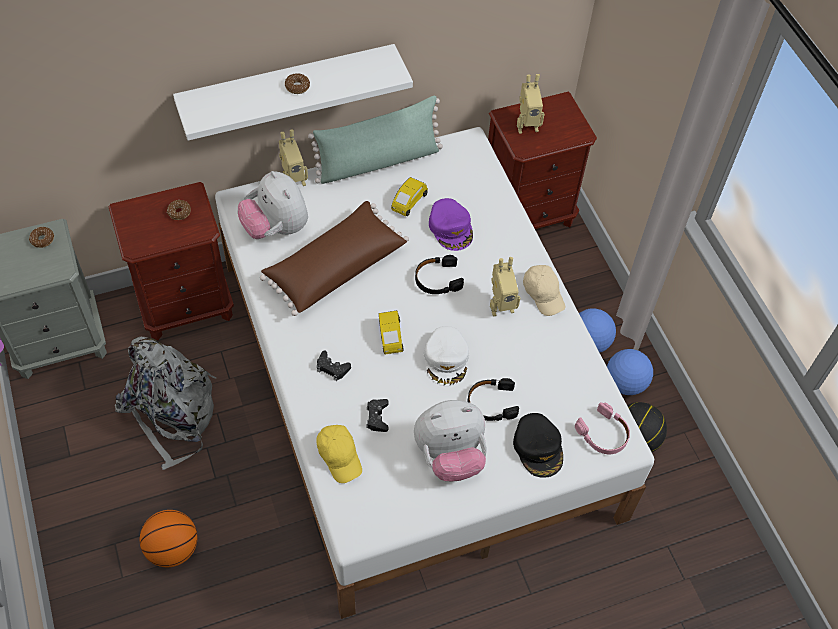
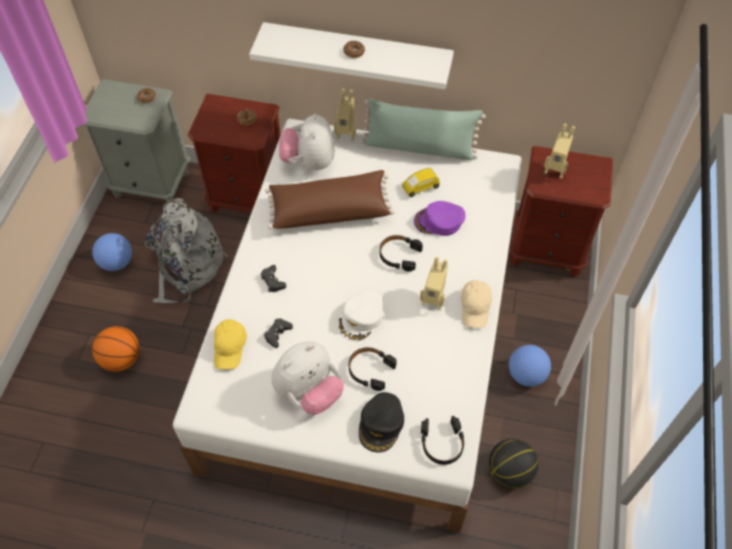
camera: 35 degrees right, 0 degrees up
(390, 337) = (331, 280): yellow toy car -> none
(450, 455) = (309, 392): plush toy -> plush toy turned 60 degrees counterclockwise
(451, 228) = (439, 222): purple cap -> purple cap turned 75 degrees clockwise
(603, 434) = (442, 443): pink headphones -> black headphones
(625, 383) = (534, 422): football -> football (117, 262)

